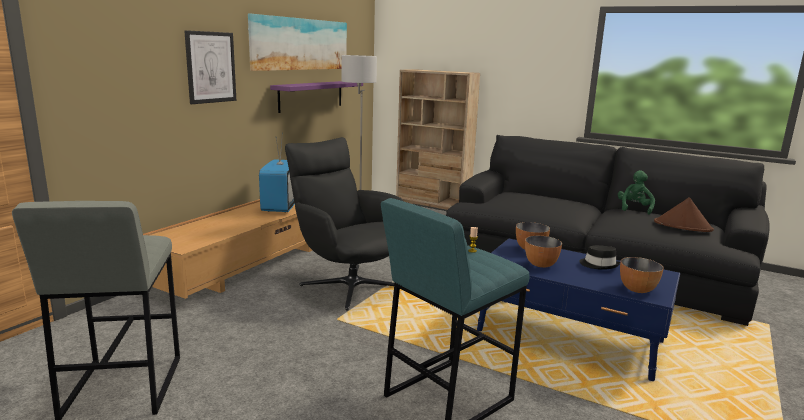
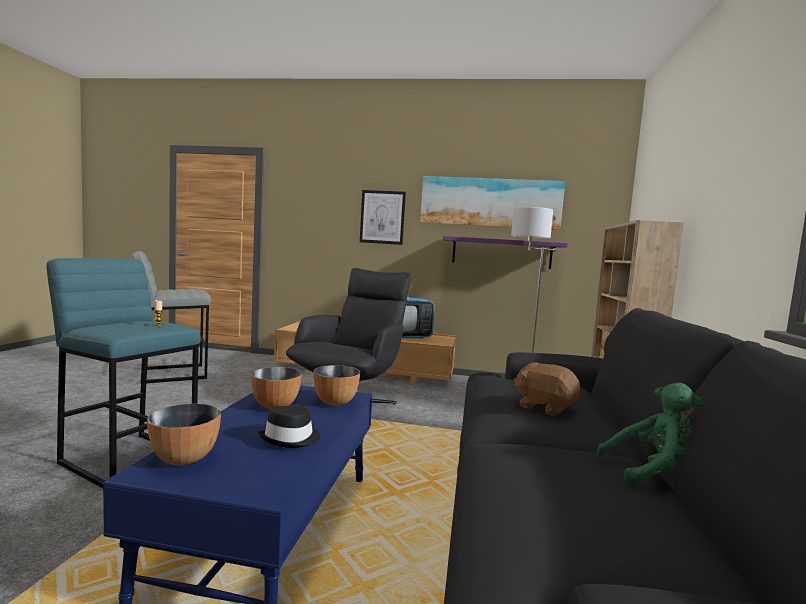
camera: 70 degrees right, 10 degrees down
(558, 204) = (544, 407): none -> brown plush toy
(683, 226) = (570, 518): brown hat -> none

